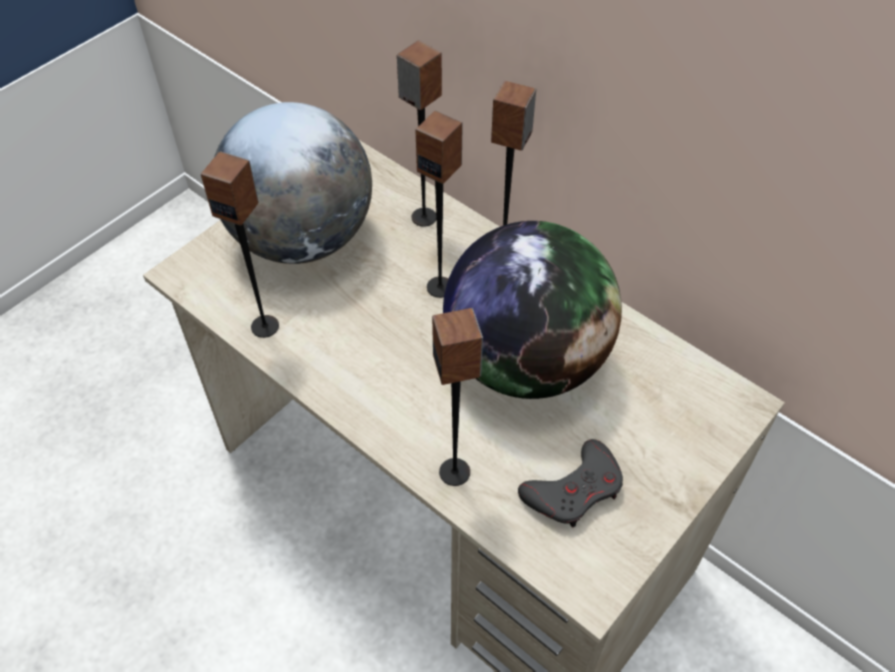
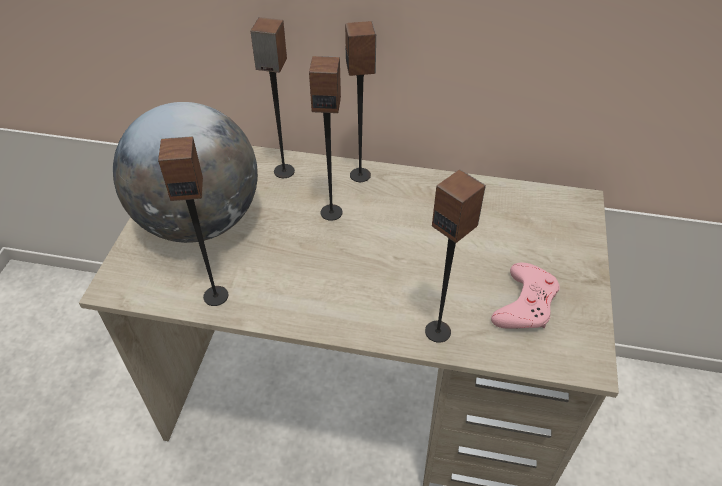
camera: 30 degrees left, 5 degrees down
(525, 361) = (428, 235): globe -> none
(574, 489) = (525, 303): grey game controller -> pink game controller

